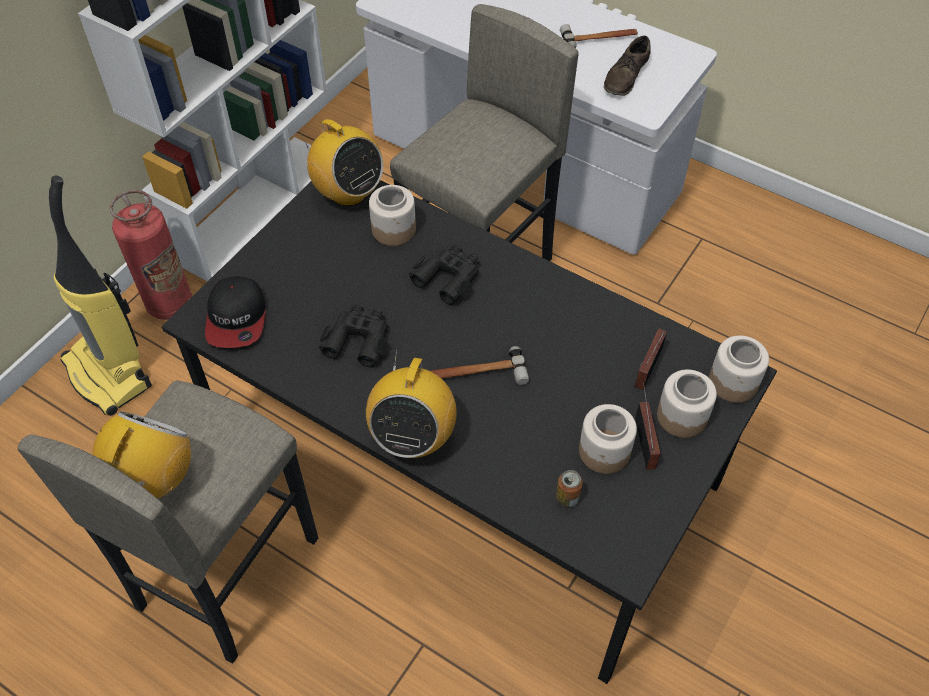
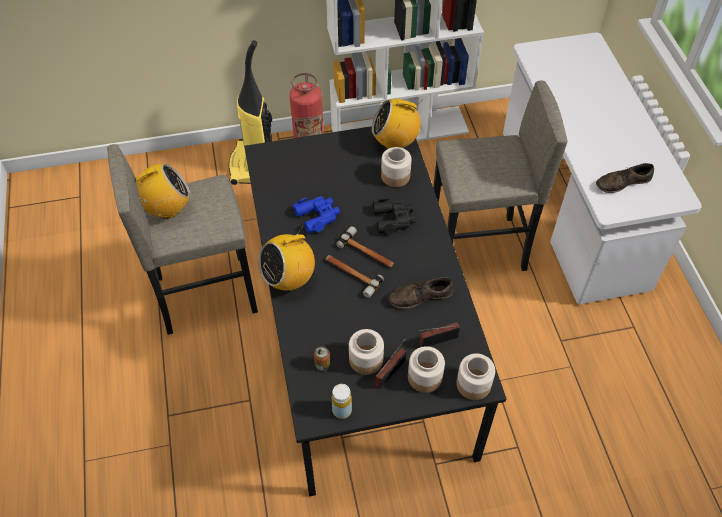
camera: 45 degrees right, 0 degrees up
(237, 318) = (277, 166): cap -> none
(348, 193) = (395, 142): radio -> radio turned 90 degrees clockwise
(358, 339) = (317, 216): black binoculars -> blue binoculars
(576, 337) = (420, 296): none -> brown shoe
(599, 38) = (633, 151): hammer -> hammer (367, 252)
(647, 528) = (342, 410): none -> yellow bottle

